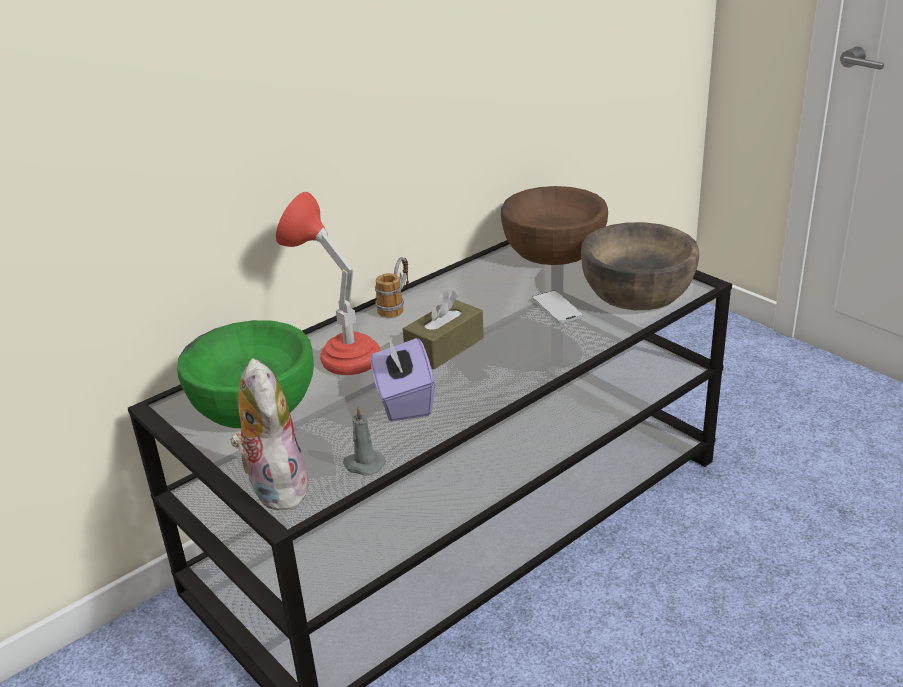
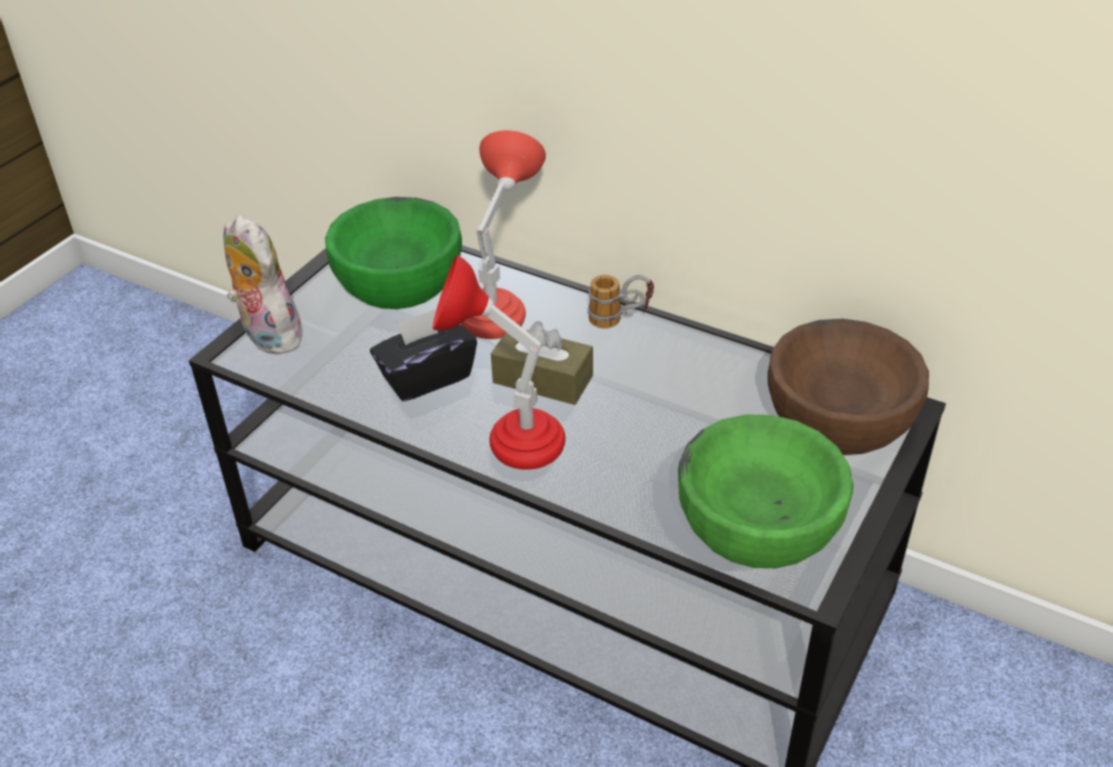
camera: 70 degrees right, 10 degrees up
(274, 487) = (267, 336): plush toy -> plush toy turned 90 degrees counterclockwise
(363, 464) = (308, 379): grey candle -> none
(403, 401) = (426, 377): purple tissue box -> black tissue box
(505, 372) = (505, 439): none -> red table lamp
(557, 308) = (674, 453): phone -> none
(637, 290) = (758, 522): brown bowl -> green bowl

